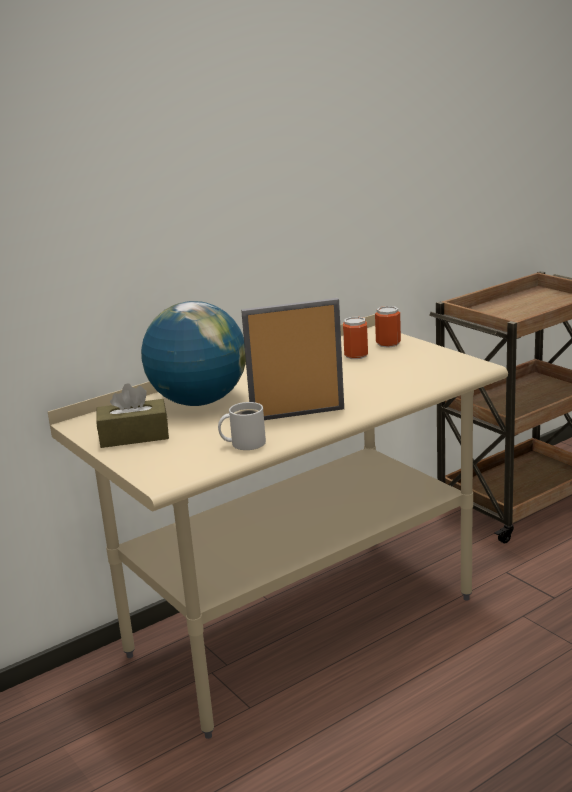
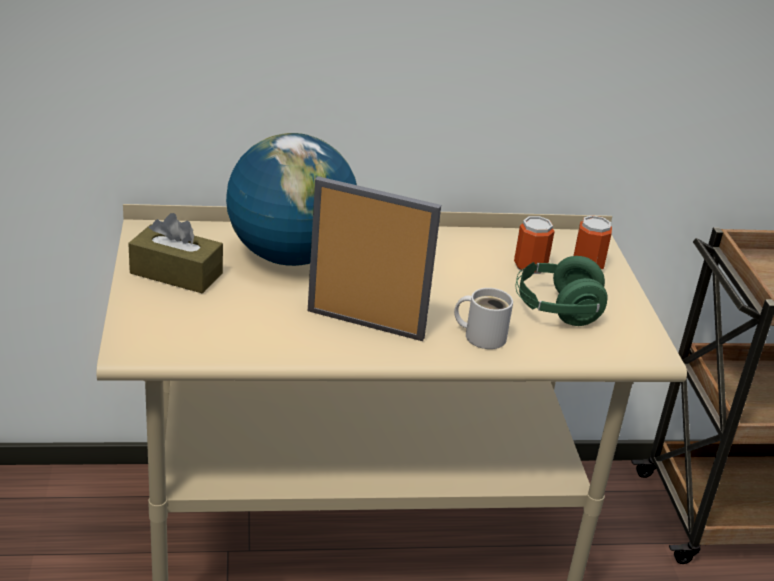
camera: 25 degrees right, 10 degrees up
(245, 443) = (266, 338): white mug -> white mug (482, 335)
(400, 368) = (556, 310): none -> green headphones

